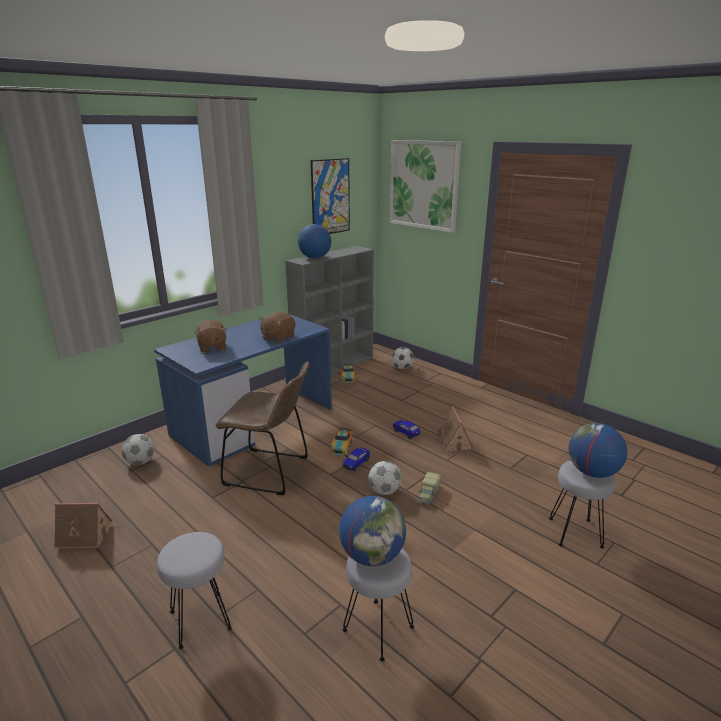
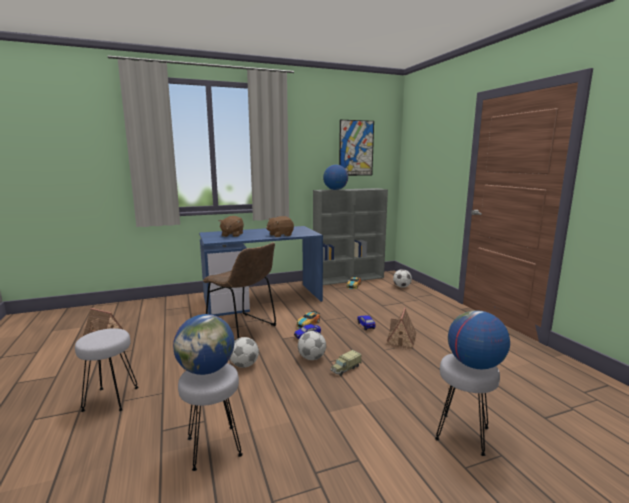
camera: 25 degrees right, 10 degrees down
(141, 462) = (174, 307): football -> football (244, 365)
(424, 185) = (429, 138): picture -> none

